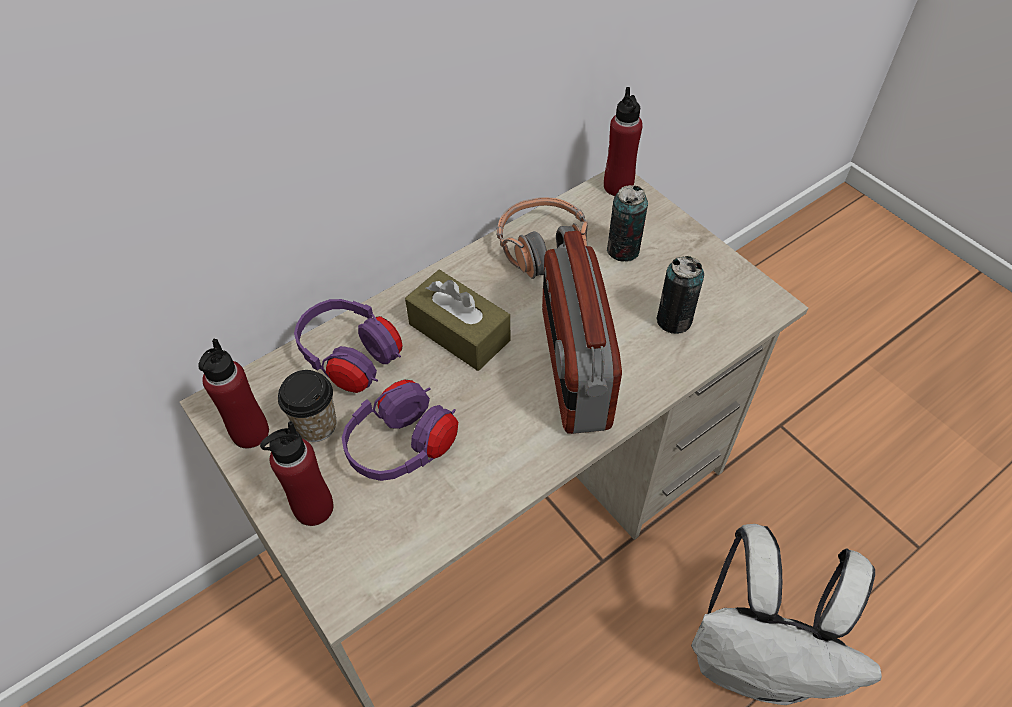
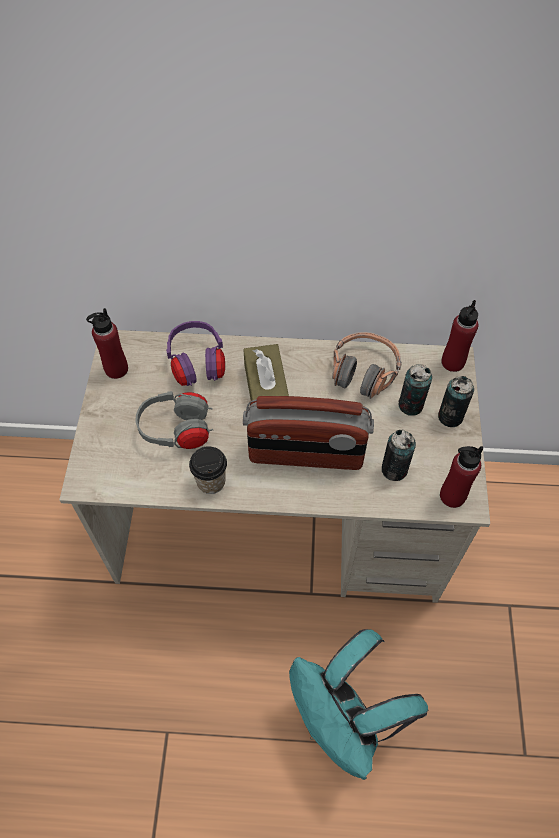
camera: 40 degrees right, 5 degrees up
(313, 508) = (109, 429): red bottle -> red bottle (452, 495)
(316, 425) = (148, 388): cup -> cup (211, 482)
(403, 447) = (177, 431): purple headphones -> grey headphones
(573, 369) = (306, 454): radio -> radio turned 120 degrees counterclockwise
(669, 236) = (450, 416): none -> can
(753, 661) = (344, 722): white backpack -> turquoise backpack

